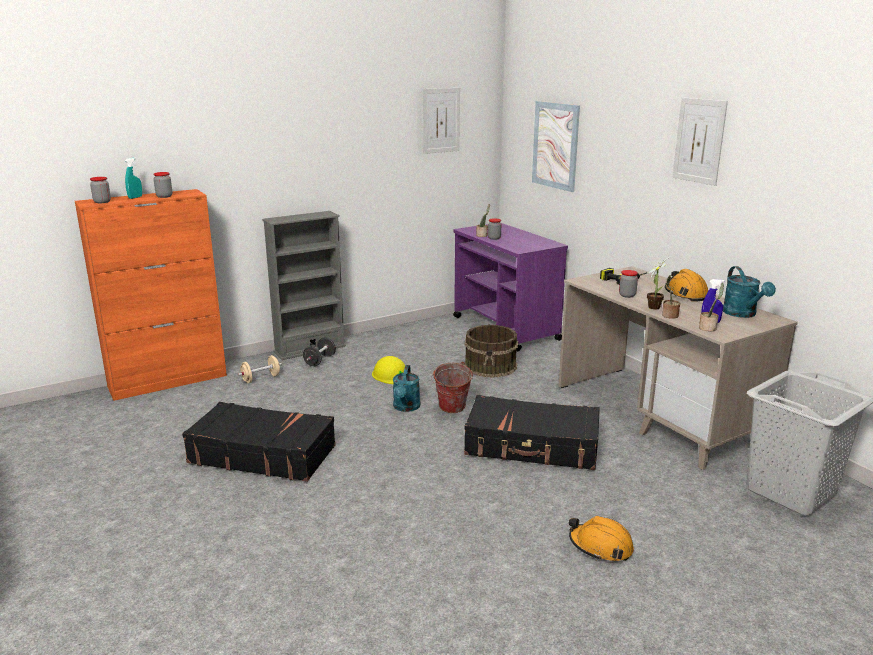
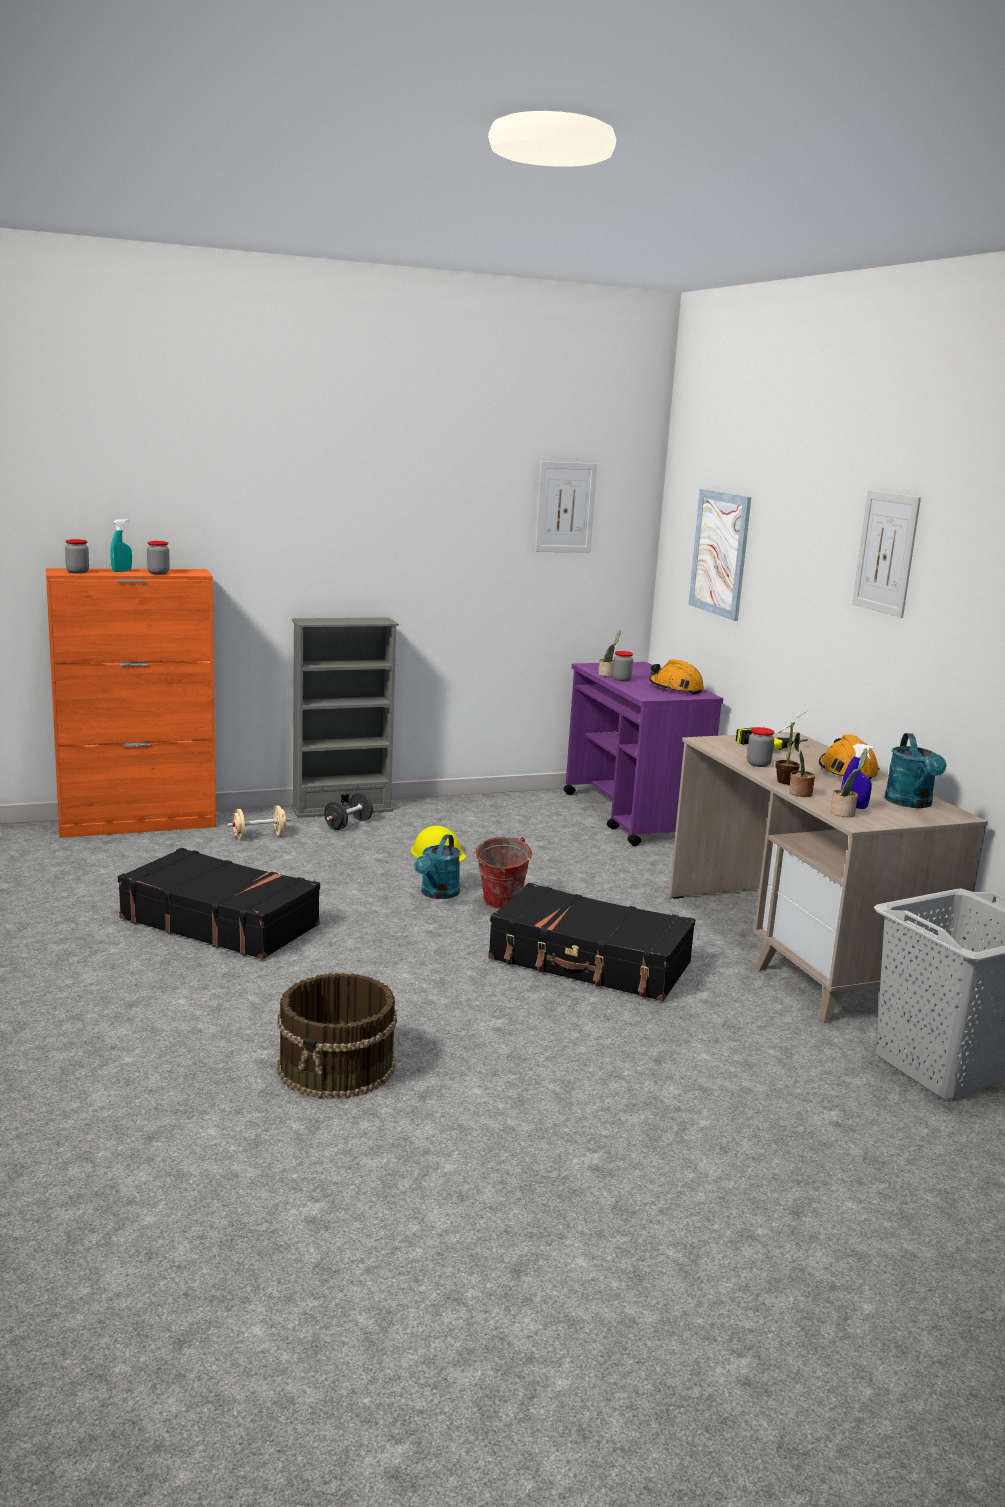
camera: 10 degrees right, 5 degrees down
(491, 366) = (585, 859): brown bucket -> brown bucket (338, 1067)
(600, 546) = (619, 1089): orange hard hat -> orange hard hat (675, 688)

